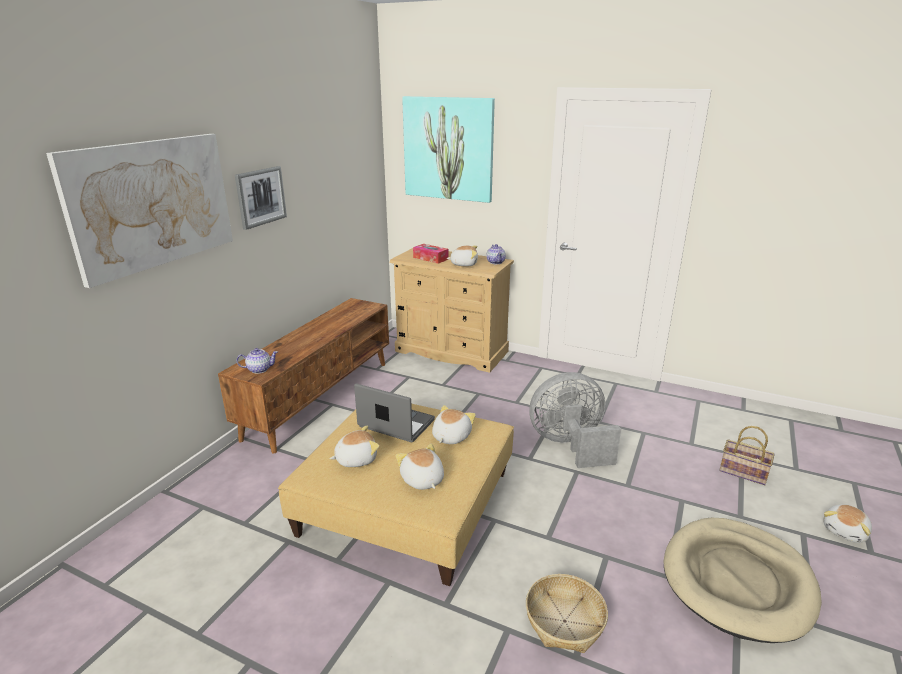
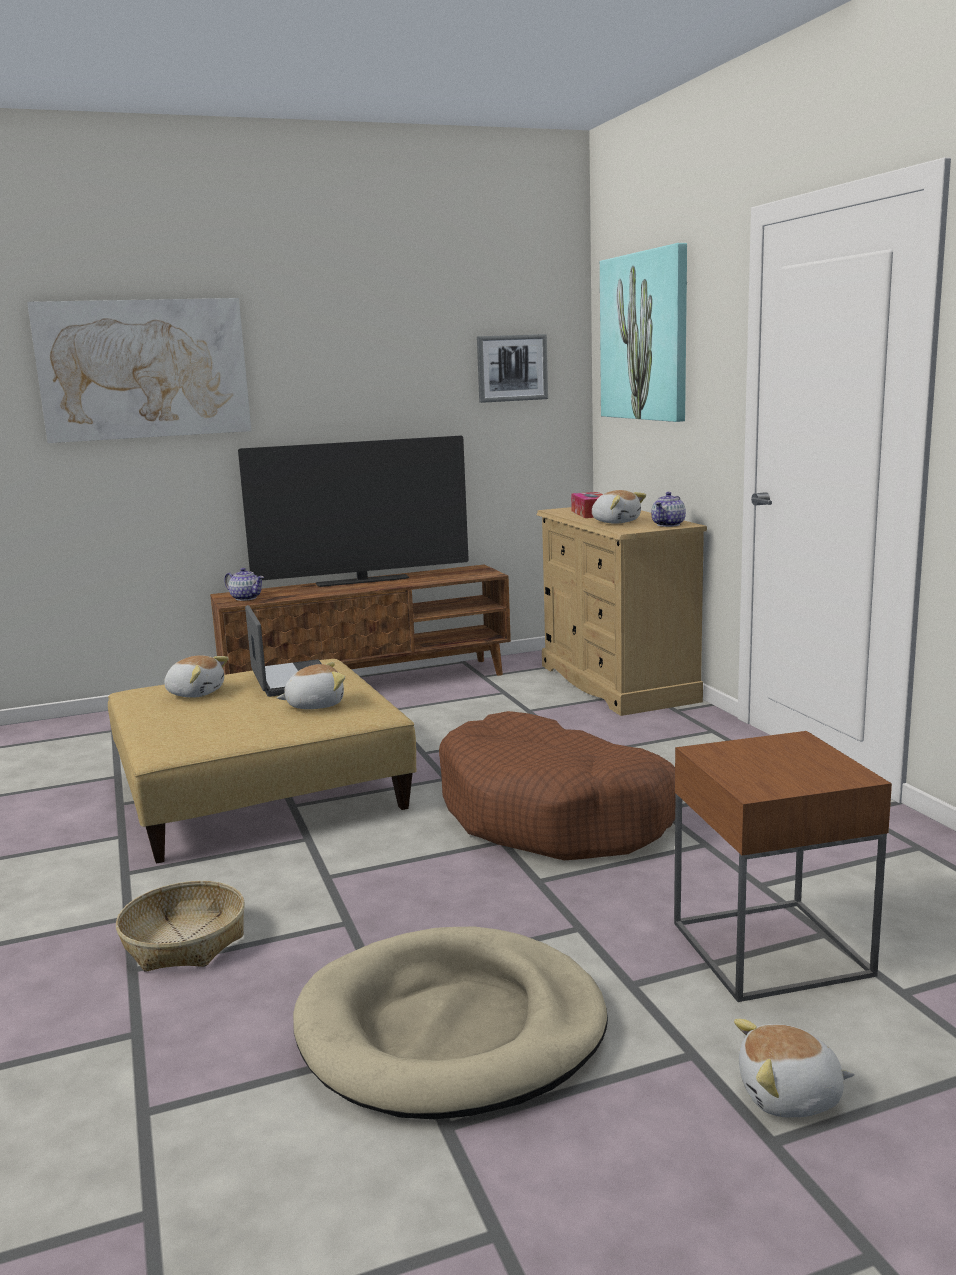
camera: 45 degrees right, 10 degrees down
(260, 197) = (312, 384): picture -> picture (512, 368)
(307, 331) = (362, 581): none -> television
(422, 480) = (207, 725): plush toy -> none
(570, 445) = (555, 816): grey fan -> brown dog bed
(742, 472) = (770, 948): basket -> brown side table

